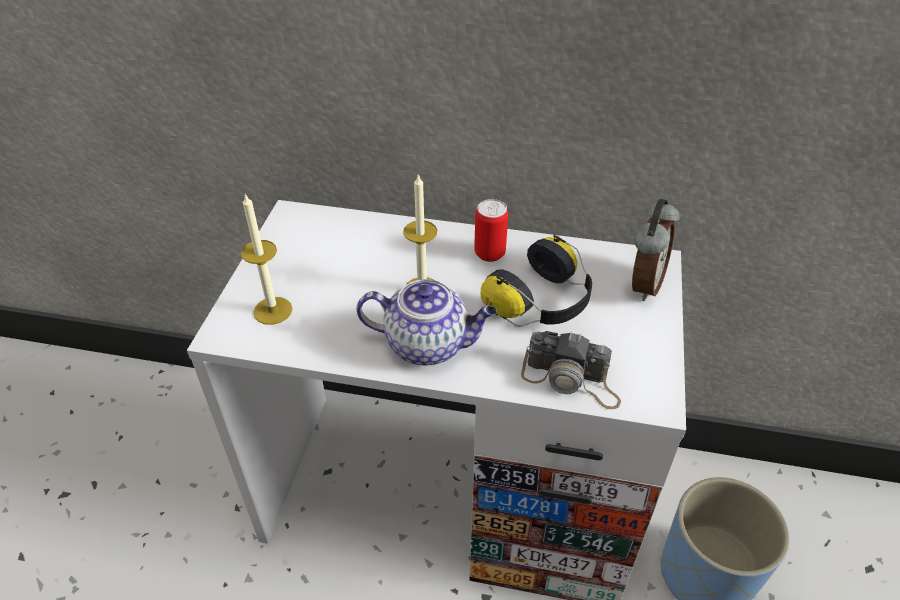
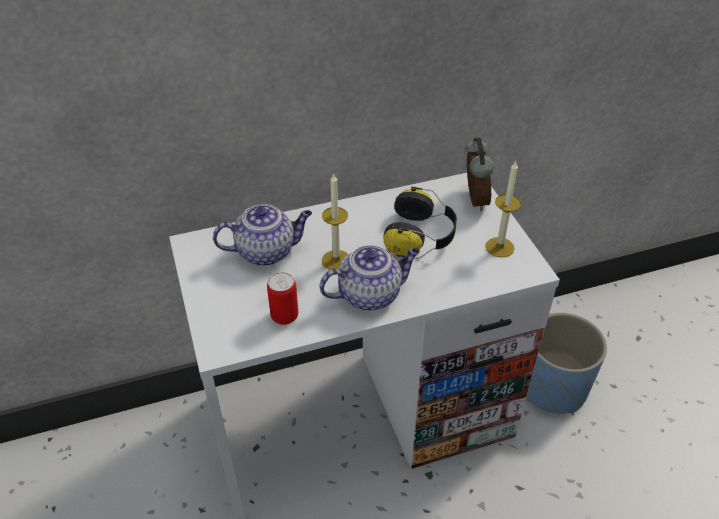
camera: 30 degrees left, 0 degrees up
(273, 310) = (241, 317): candle -> candle (499, 247)
(358, 252) = (267, 251): none -> teapot
(489, 253) = (361, 217): can -> can (284, 316)
(571, 380) = (476, 278): camera -> none

